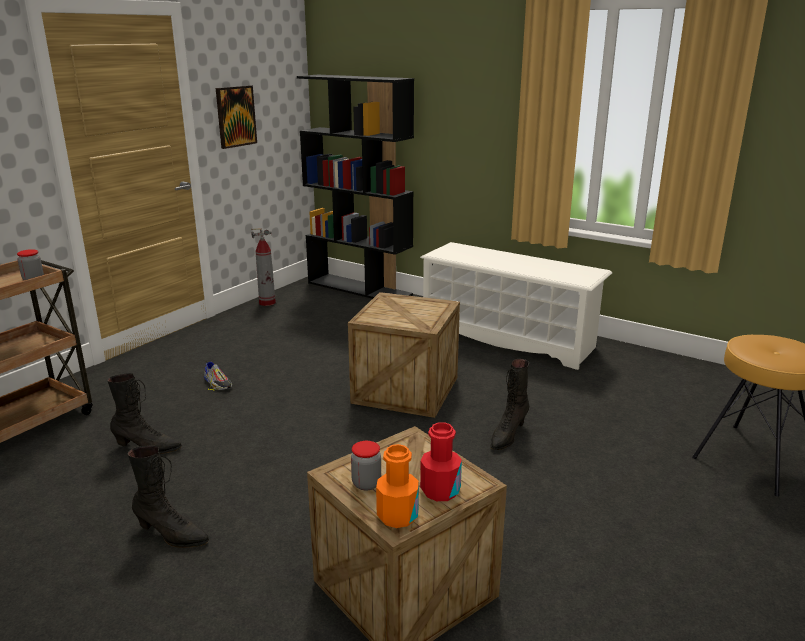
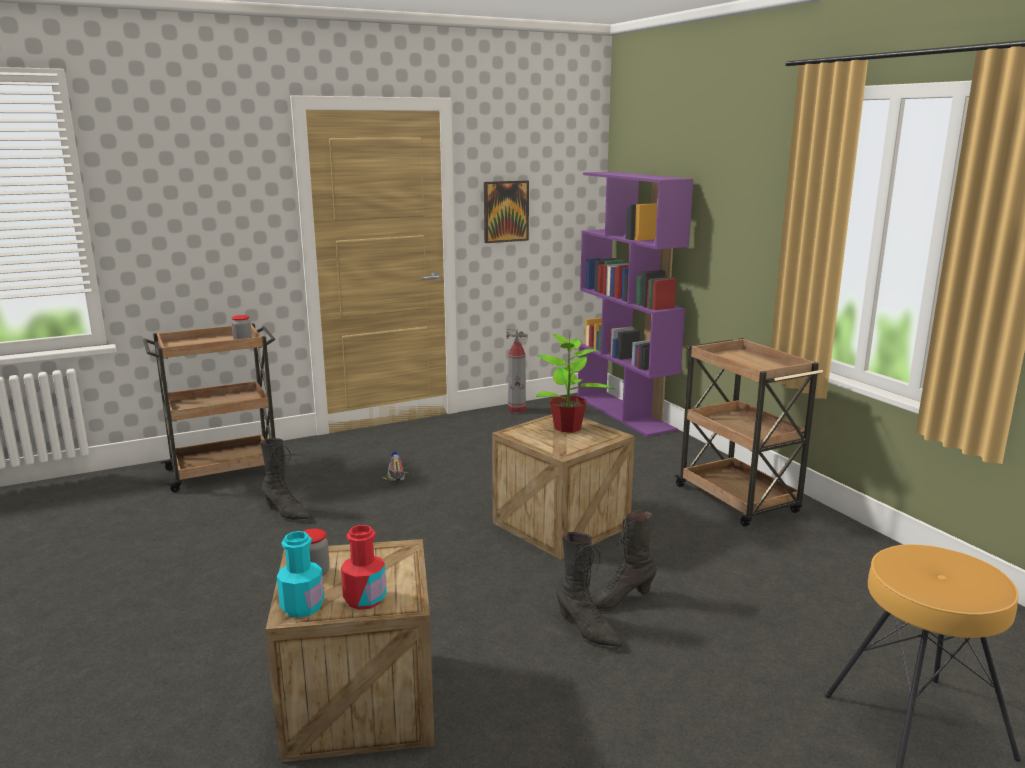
camera: 30 degrees right, 5 degrees down
(171, 535) = (232, 589): black boot -> black boot (587, 631)
(360, 288) = (625, 413): black bookcase -> purple bookcase
(397, 516) = (302, 606): orange bottle -> turquoise bottle
(403, 305) = (568, 428): none -> potted plant
(508, 338) = (738, 500): white shoe rack -> brown cart

